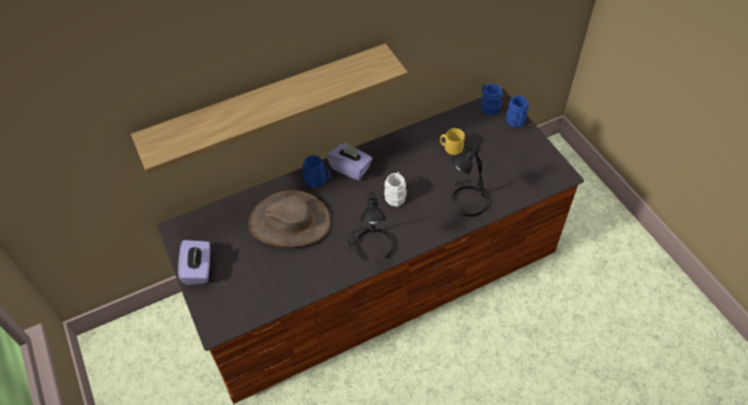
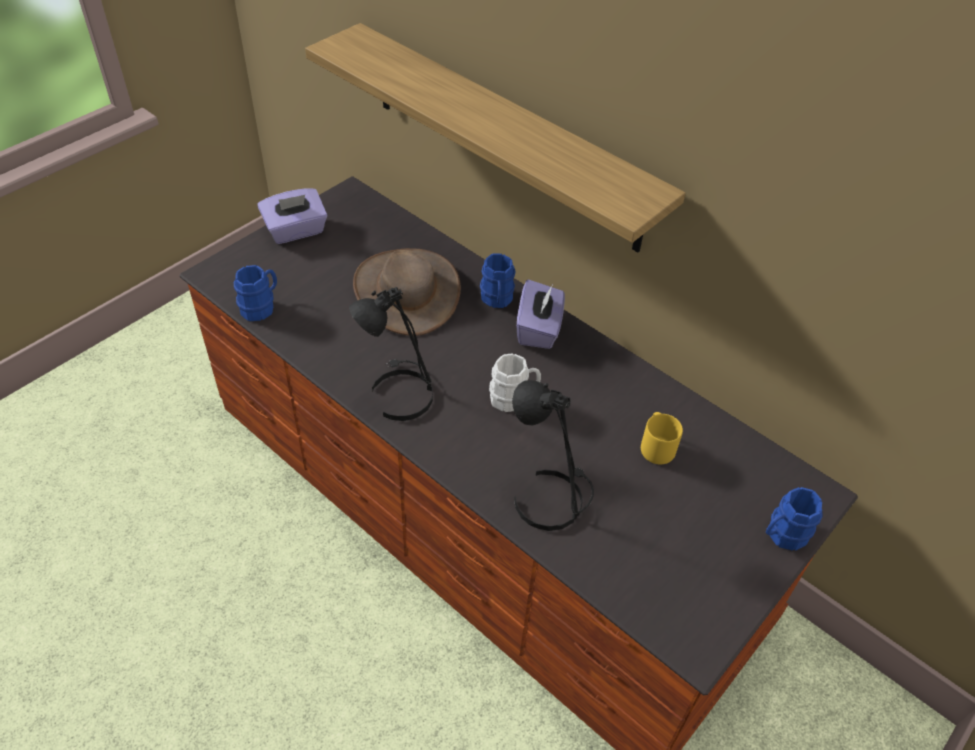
camera: 65 degrees right, 5 degrees down
(488, 106) = (794, 480): blue mug -> blue mug (261, 306)

